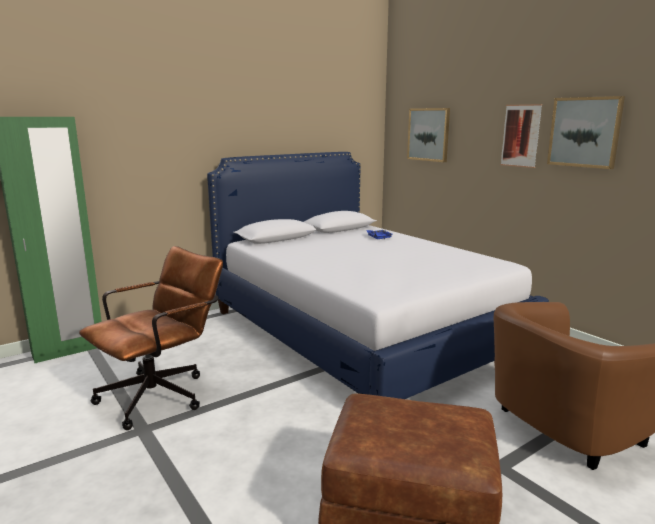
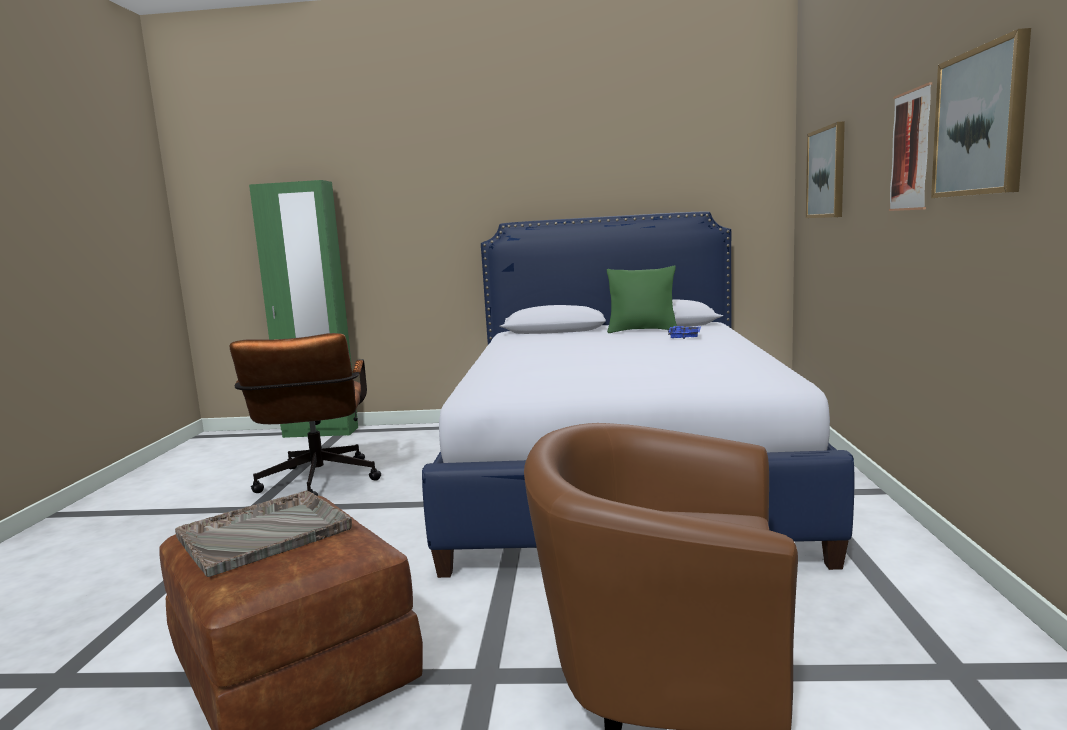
camera: 40 degrees right, 5 degrees down
(162, 394) = (317, 485): brown office chair -> brown office chair turned 90 degrees clockwise
(338, 234) = (642, 330): none -> green pillow
(402, 427) = (266, 533): none -> grey tray

